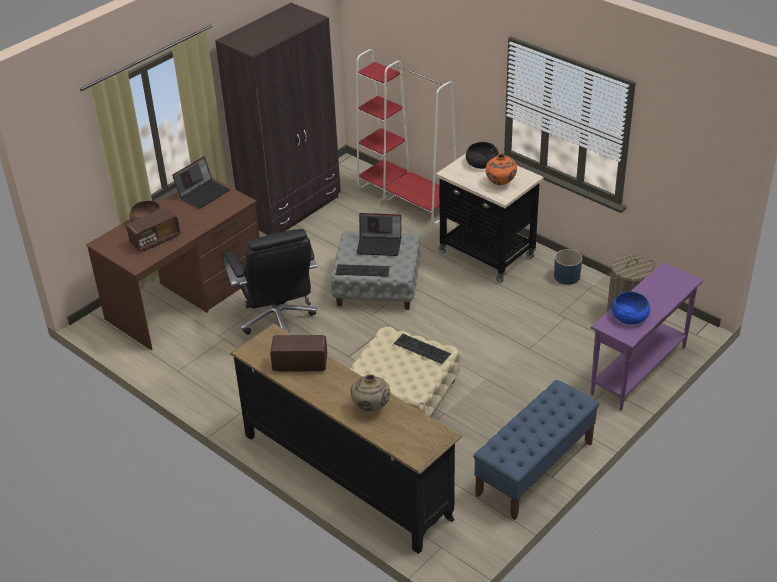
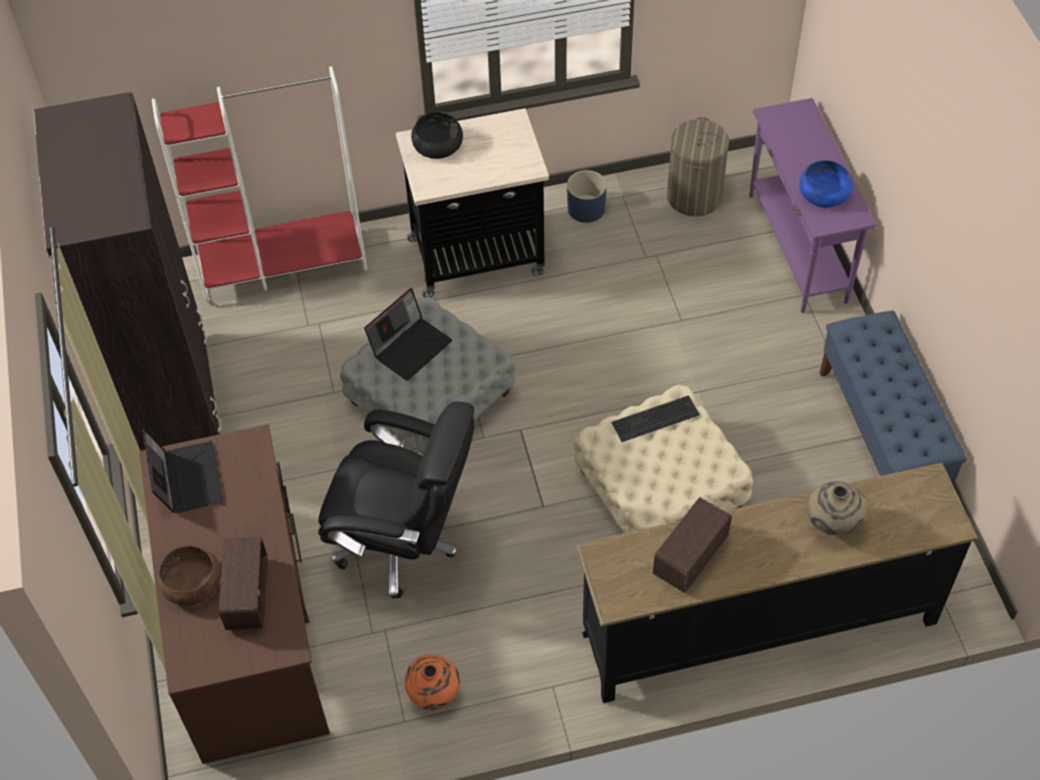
camera: 55 degrees left, 15 degrees up
(363, 270) = (447, 392): keyboard -> none
(500, 184) = (501, 154): orange vase -> orange vase (434, 695)

